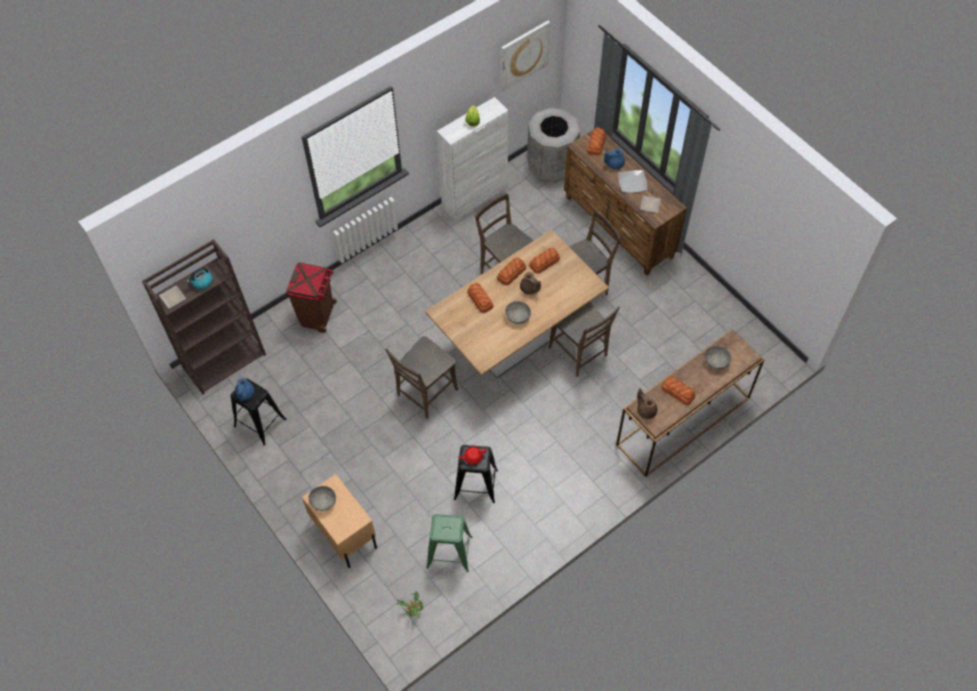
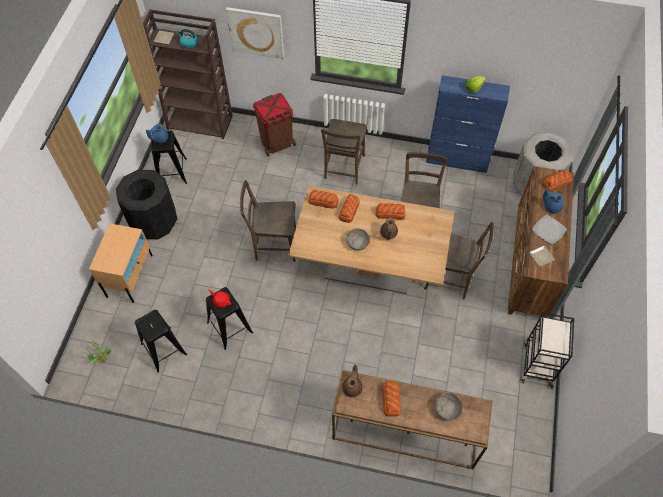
camera: 50 degrees right, 0 degrees up
(304, 474) = (155, 222): none -> black trash can
(323, 502) = (115, 237): grey bowl -> none
(449, 552) = (163, 349): green stool -> black stool
(475, 197) = (457, 160): white cabinet -> blue cabinet
(523, 55) = (556, 68): picture -> picture (256, 32)
(544, 262) = (421, 227): bread -> bread (323, 201)
(580, 353) = (396, 317): brown chair -> brown chair (343, 169)
(704, 290) = (537, 363): none -> black cart

